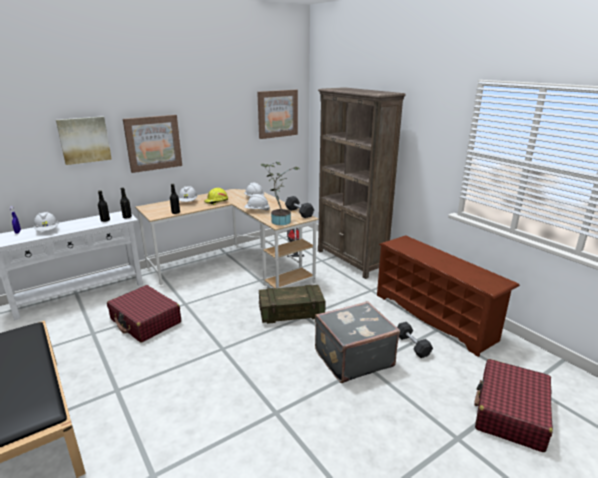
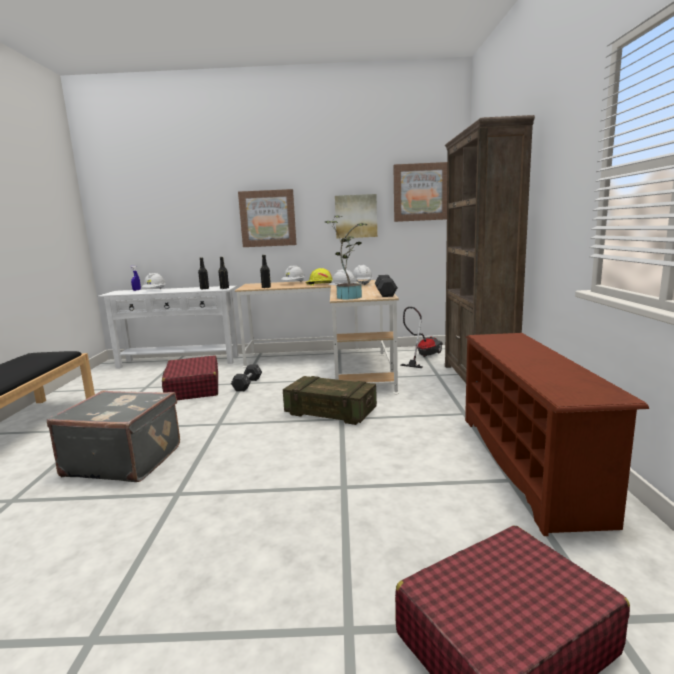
camera: 35 degrees right, 10 degrees down
(84, 140) = (202, 211): picture -> picture (356, 216)
(352, 358) = (337, 473): grey suitcase -> grey suitcase (124, 460)
(412, 345) = (442, 486): black dumbbell -> black dumbbell (247, 384)

